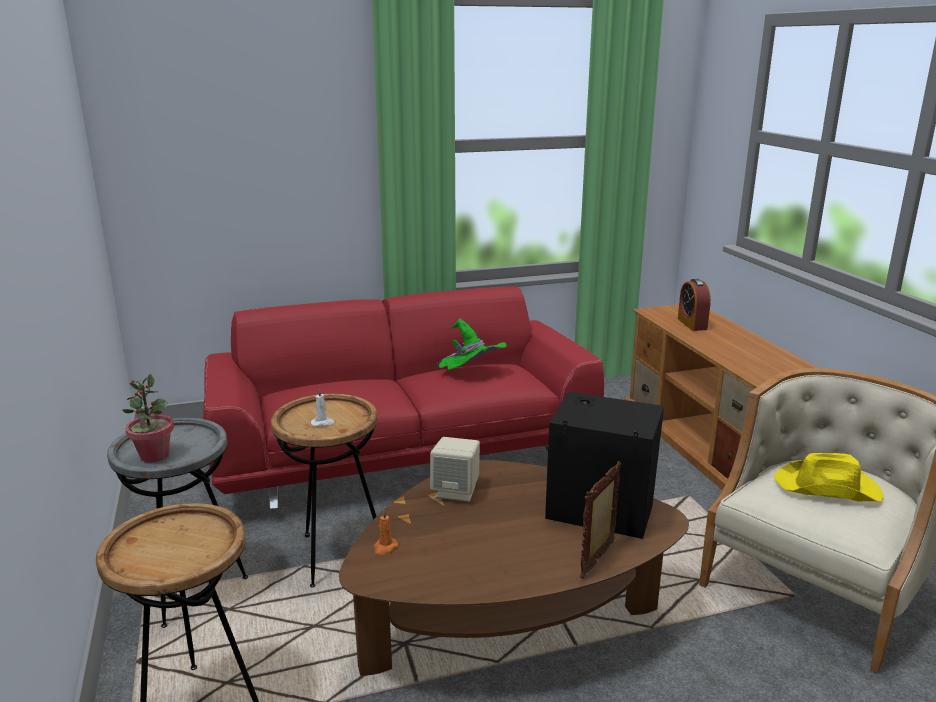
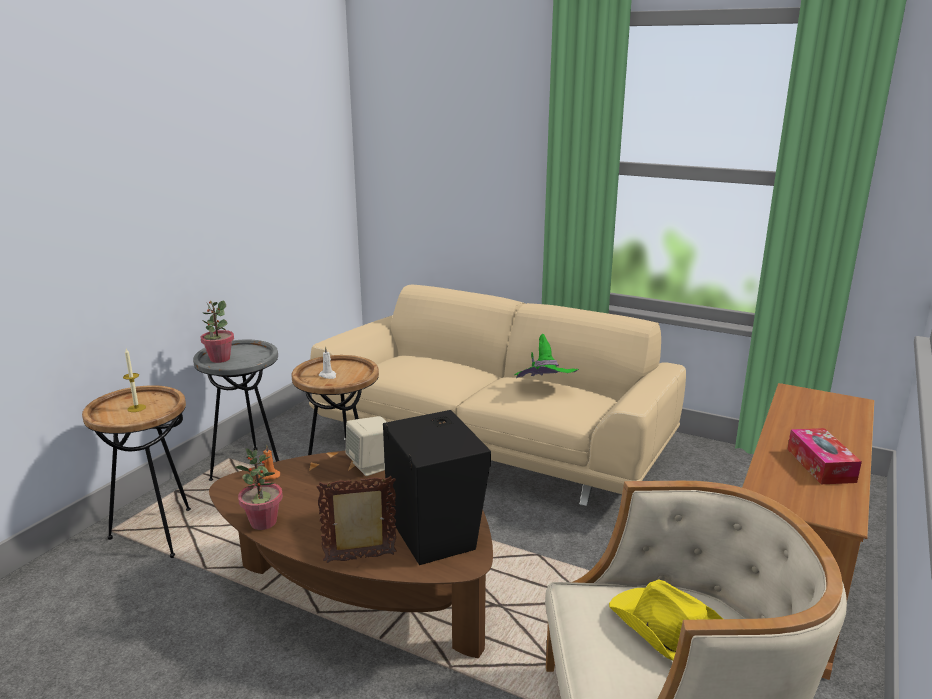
camera: 45 degrees right, 0 degrees up
(177, 544) = (136, 408): none -> candle
(403, 453) = (495, 445): red sofa -> beige sofa
(467, 584) = (263, 522): none -> potted plant
(692, 324) = (811, 417): alarm clock -> none
(751, 350) = (820, 465): none -> tissue box

